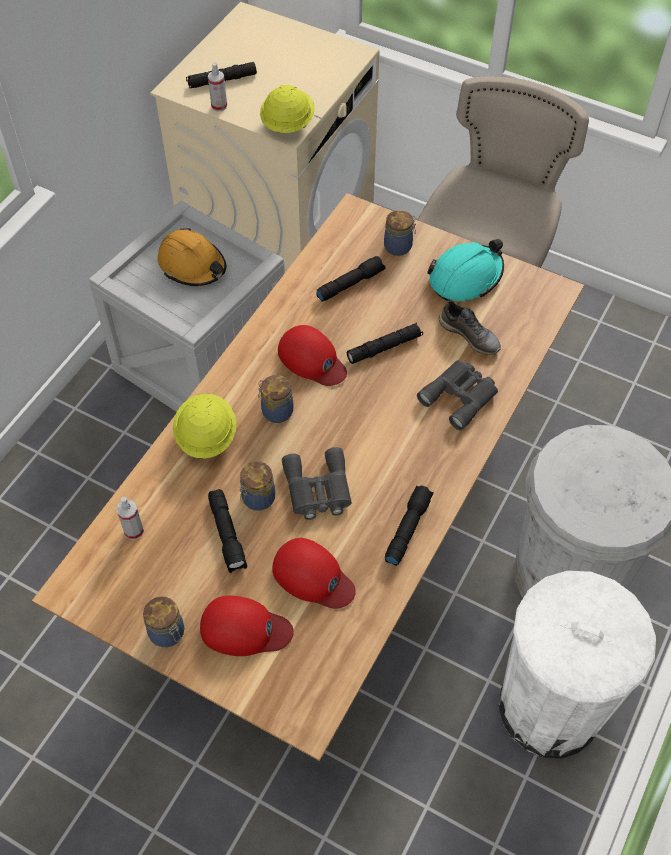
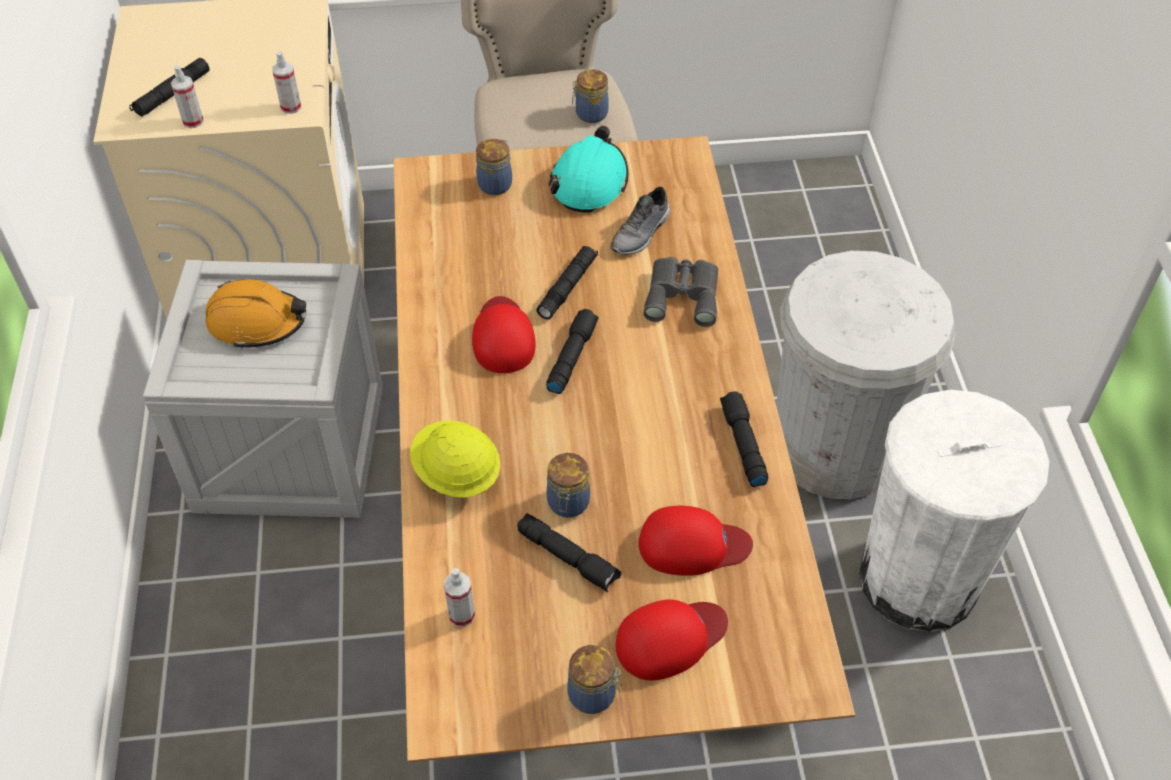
camera: 35 degrees left, 5 degrees down
(276, 411) = (510, 407): jar -> jar (590, 114)
(287, 124) = (291, 107): yellow hard hat -> spray bottle
(312, 360) = (503, 337): red cap -> red cap turned 105 degrees counterclockwise
(318, 490) = (622, 459): grey binoculars -> none
(350, 283) = (477, 243): black flashlight -> black flashlight (571, 357)
(470, 335) = (641, 233): grey shoe -> grey shoe turned 120 degrees clockwise

